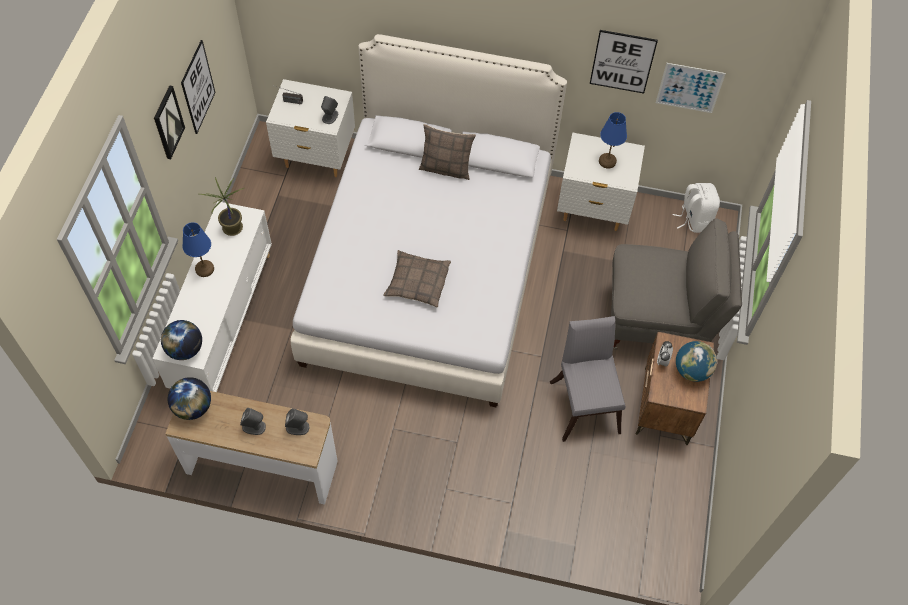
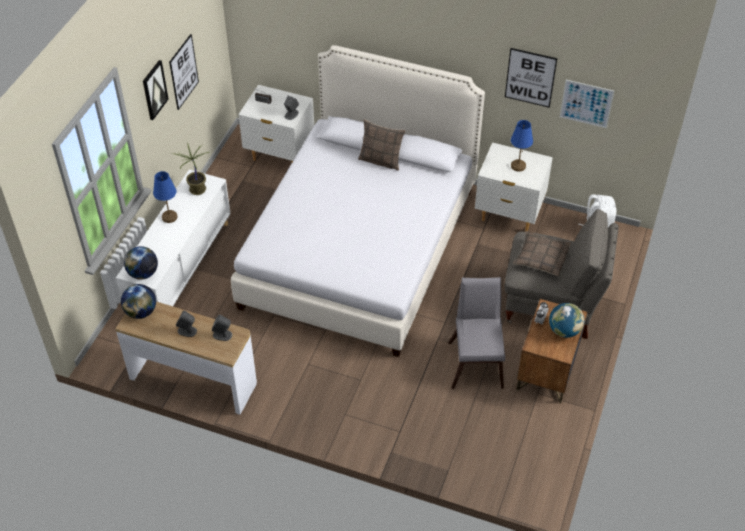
camera: 10 degrees right, 10 degrees down
(417, 282) = (341, 242): pillow -> pillow (541, 258)

